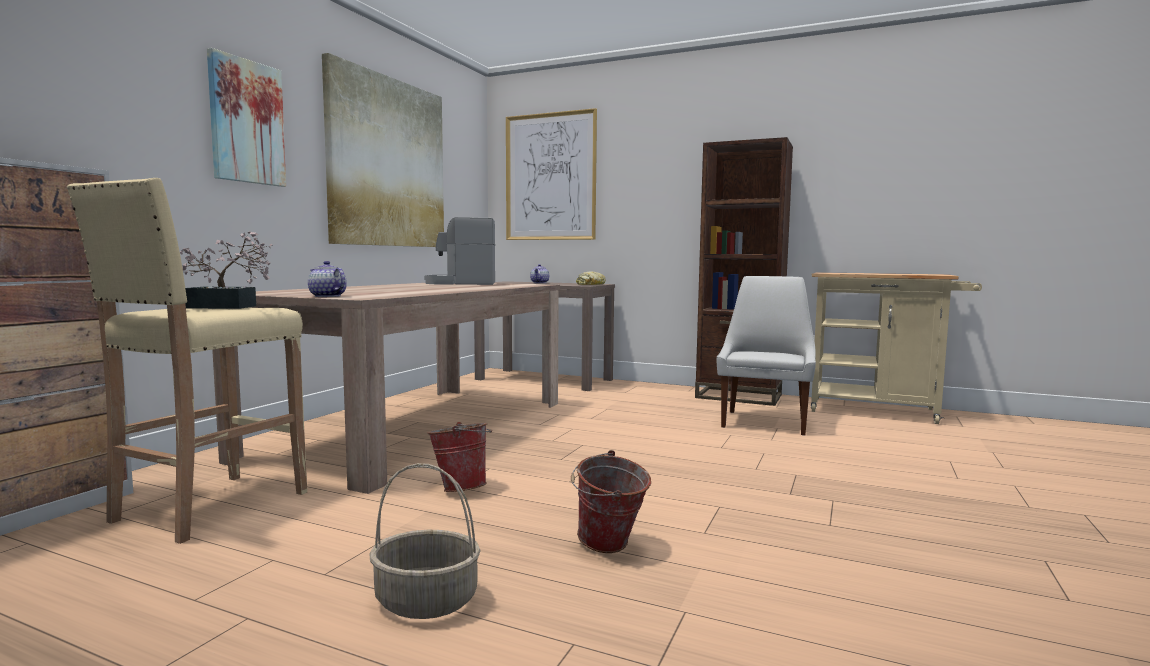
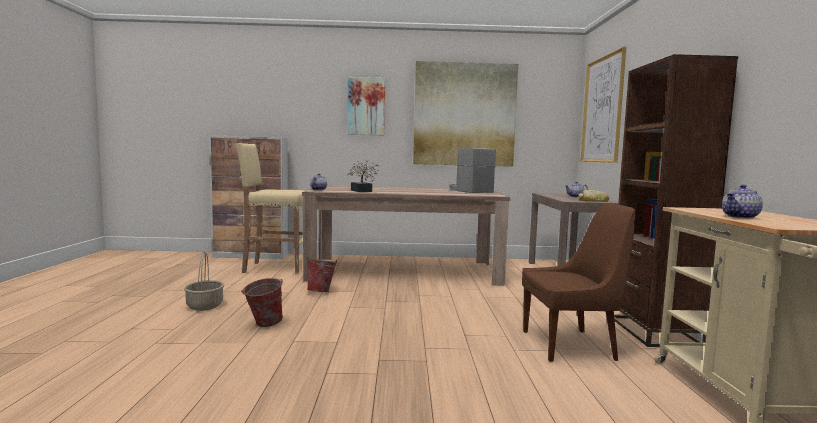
camera: 65 degrees right, 0 degrees up
(228, 307) = (286, 190): potted plant -> potted plant (362, 191)
(765, 422) = (571, 345): white chair -> brown chair
(885, 274) = (740, 217): none -> teapot

